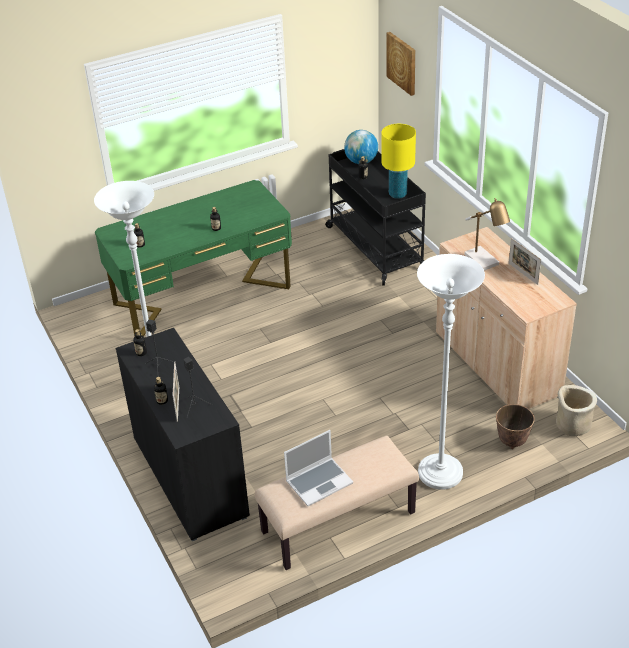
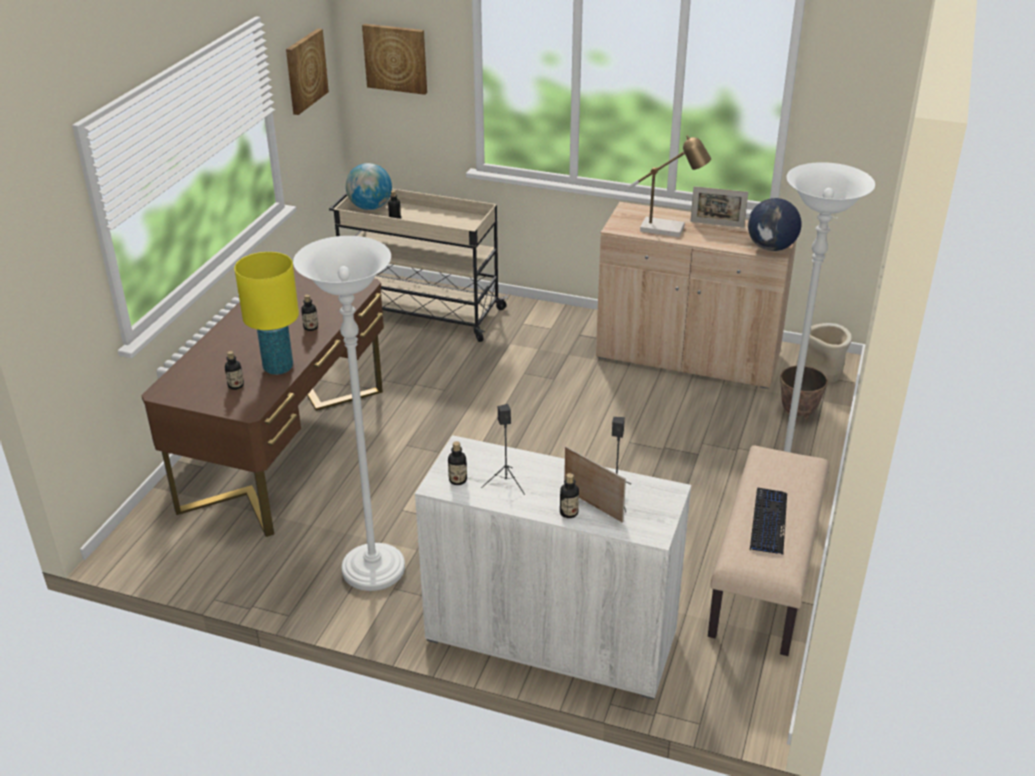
camera: 45 degrees left, 5 degrees down
(190, 477) = (551, 636): black cabinet -> white cabinet
(202, 296) = (286, 447): green desk -> brown desk
(319, 482) = (768, 522): laptop -> keyboard
(332, 54) = (305, 71): none -> picture
(374, 247) = (419, 312): black cart -> beige cart
(397, 194) = (458, 221): yellow table lamp -> yellow table lamp (278, 368)
(530, 309) = (771, 248): none -> globe

